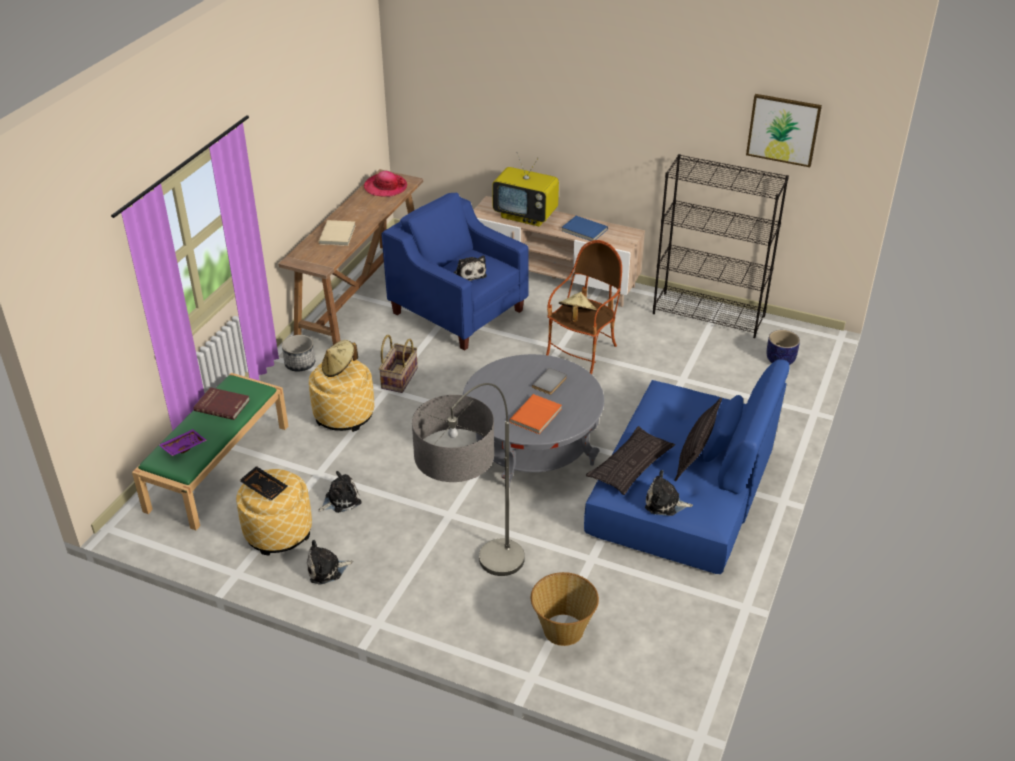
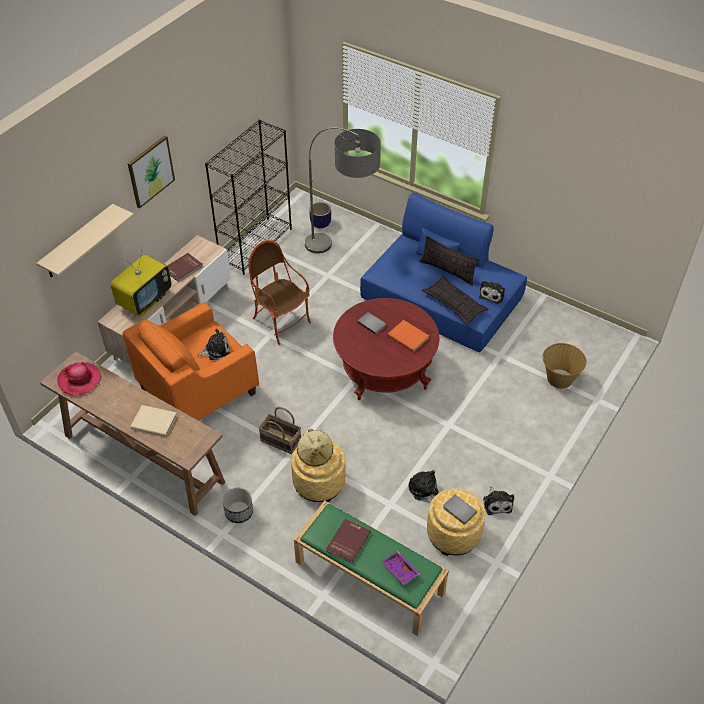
camera: 80 degrees left, 10 degrees up
(265, 487) = (458, 511): black tray -> grey book
(458, 311) = (198, 391): blue armchair -> orange armchair
(474, 596) = (529, 420): floor lamp -> floor lamp (343, 258)
(492, 96) = (78, 242): none -> beige shelf
(532, 447) = (385, 368): grey coffee table -> red coffee table
(577, 317) = (282, 300): beige hat -> none
(584, 230) = (183, 268): blue book -> red book
(783, 129) = (246, 94): picture -> picture (150, 171)

